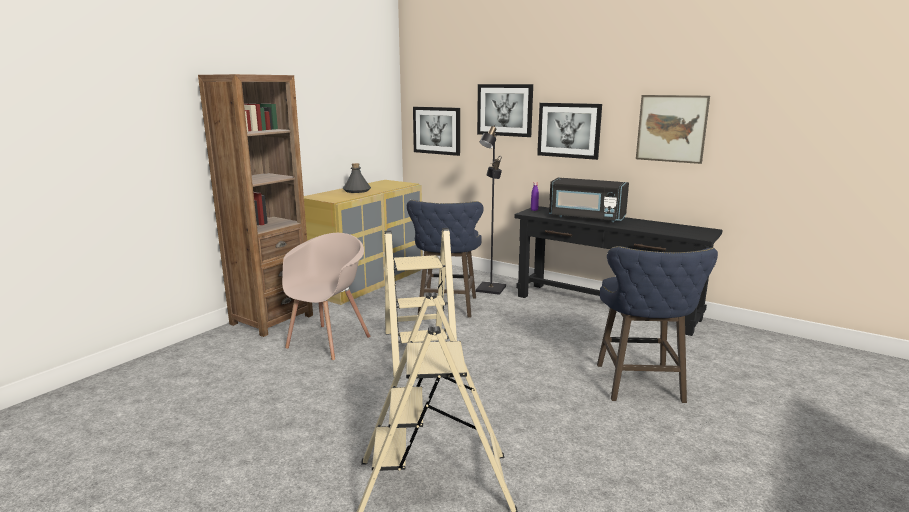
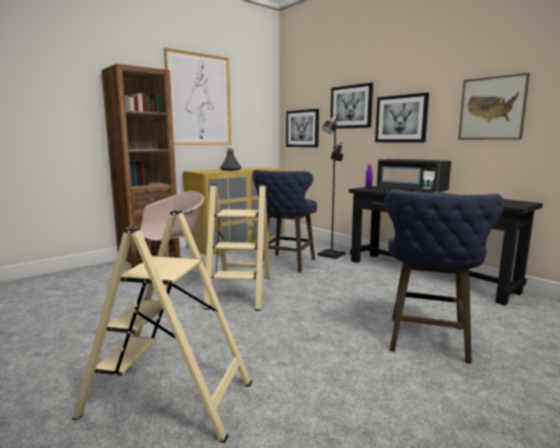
camera: 15 degrees right, 5 degrees down
(312, 101) = (199, 100): none -> picture

